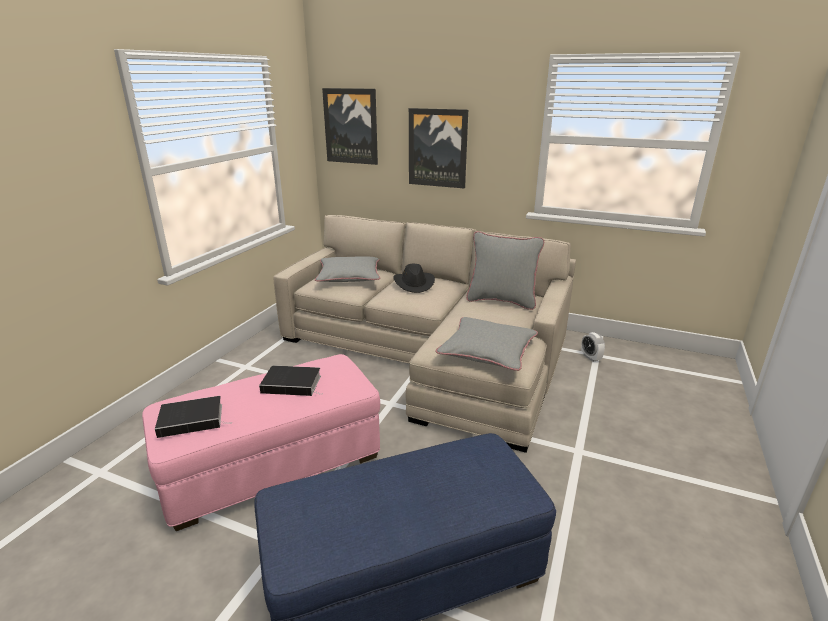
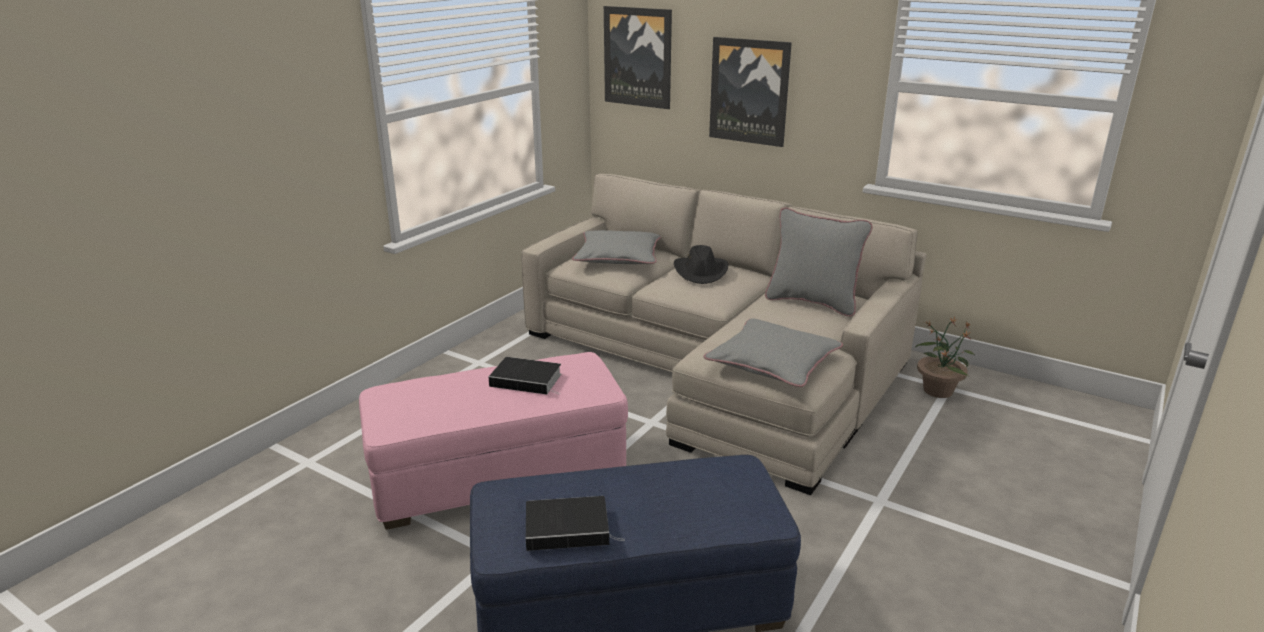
camera: 10 degrees right, 0 degrees up
(193, 419) = (413, 406): book -> book (570, 527)
(590, 357) = (938, 390): alarm clock -> potted plant

